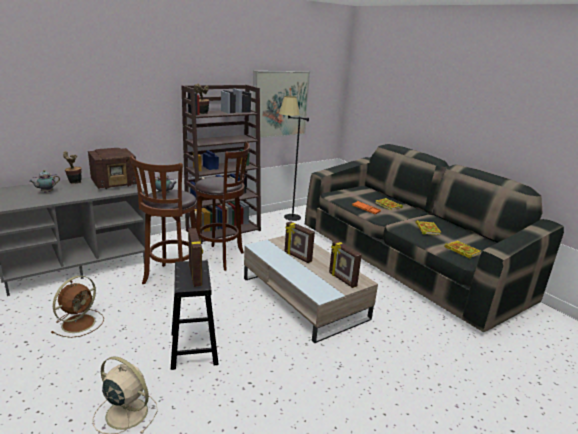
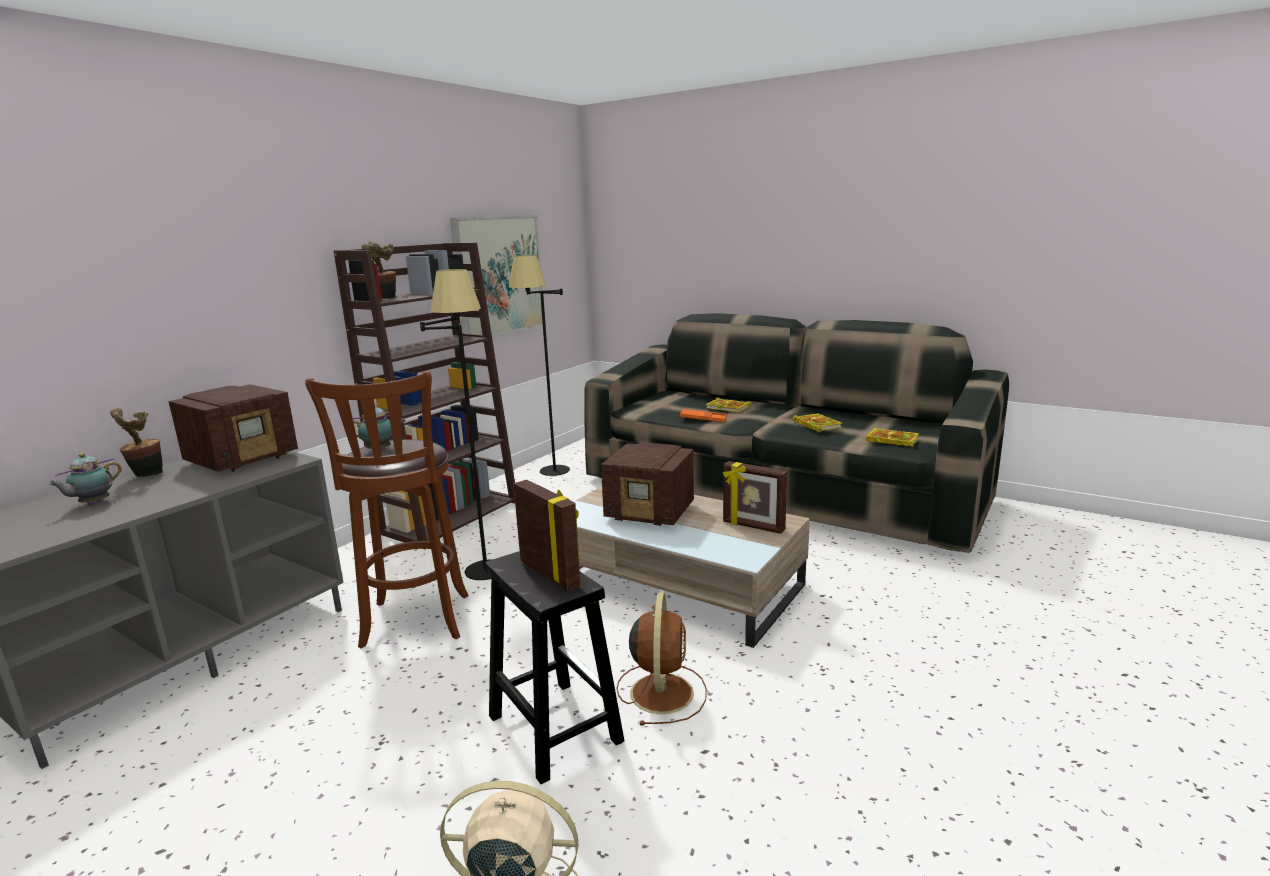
camera: 20 degrees left, 5 degrees down
(80, 322) = (272, 764): brown fan -> brown fan (662, 691)
(221, 258) = (482, 561): brown stool -> black floor lamp
(297, 257) = (651, 513): picture frame -> radio

